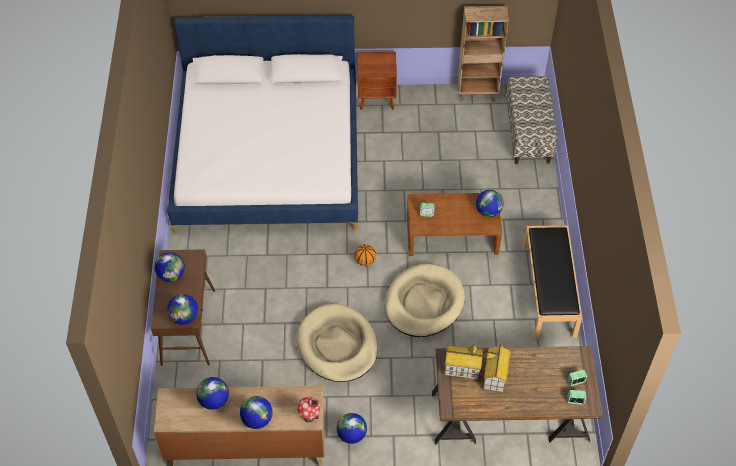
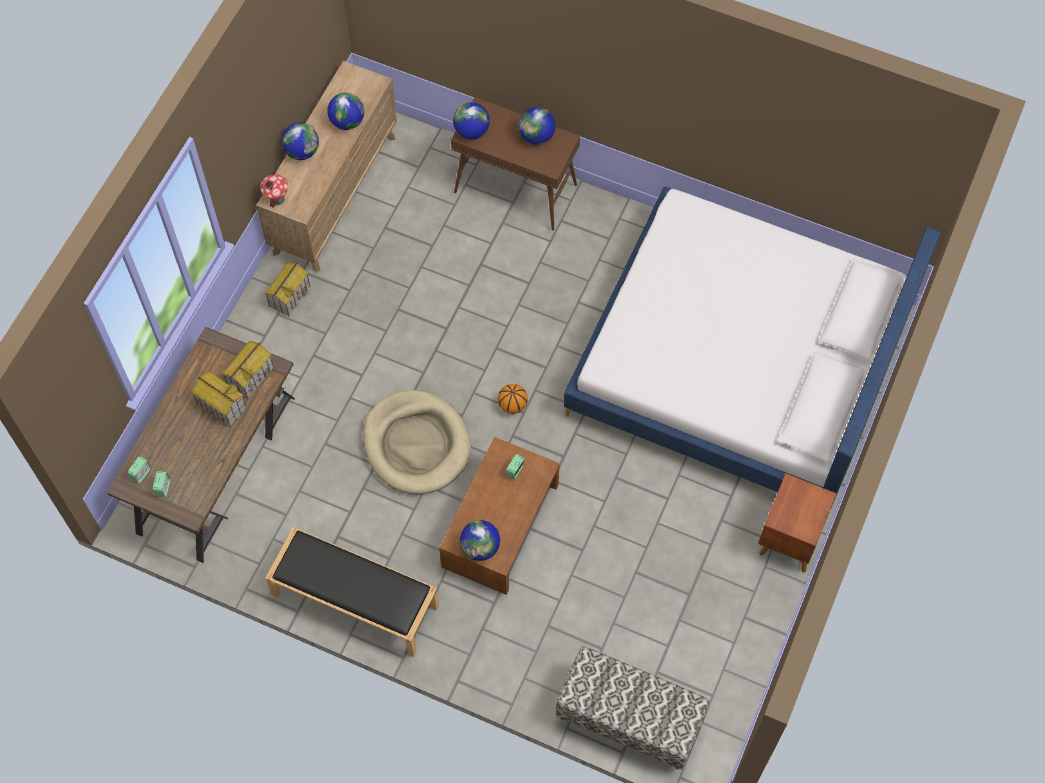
camera: 115 degrees right, 10 degrees up
(337, 345) = (409, 327): beige dog bed -> none
(351, 435) = (289, 296): globe -> toy house
(477, 94) = (738, 686): brown bookcase -> none

